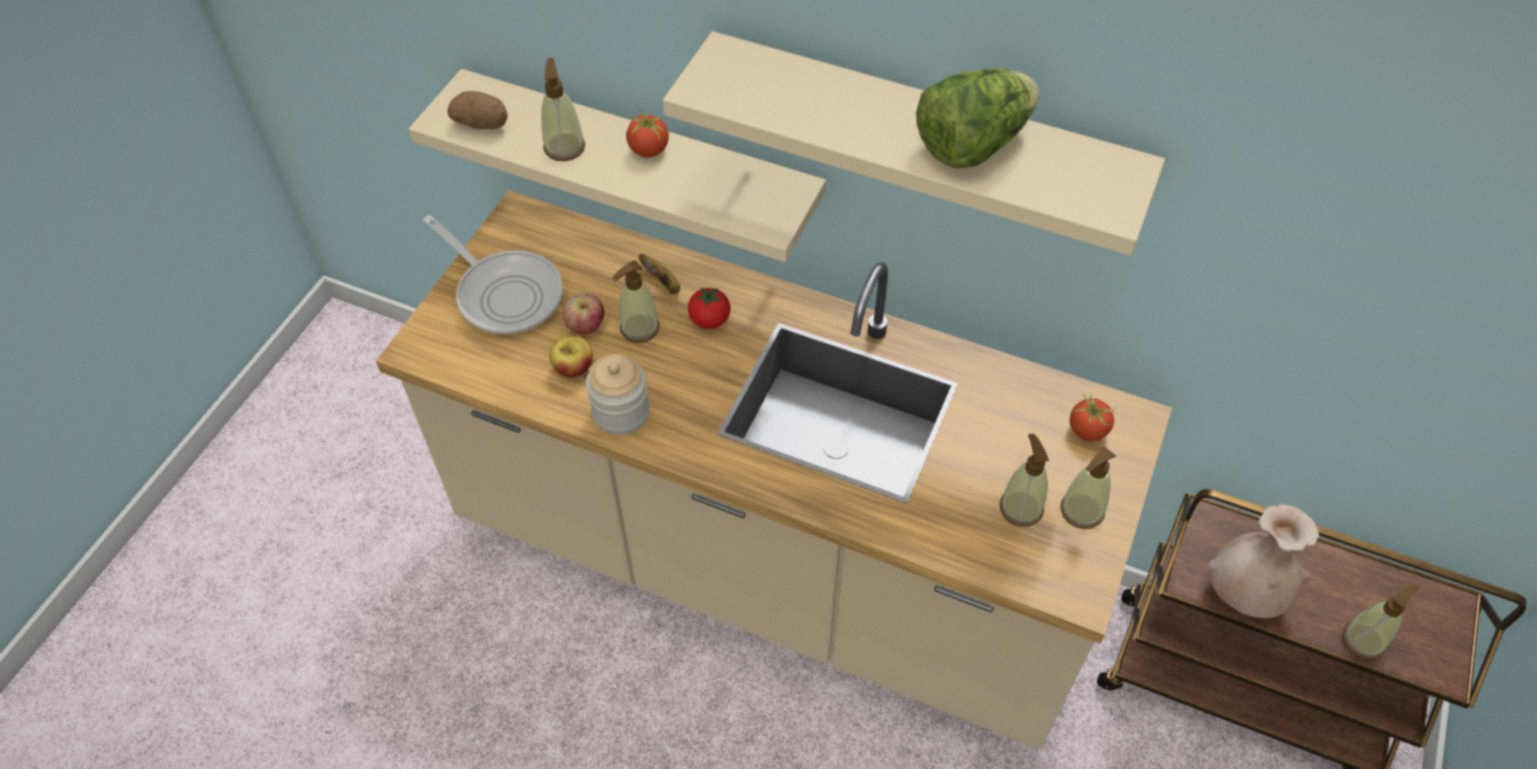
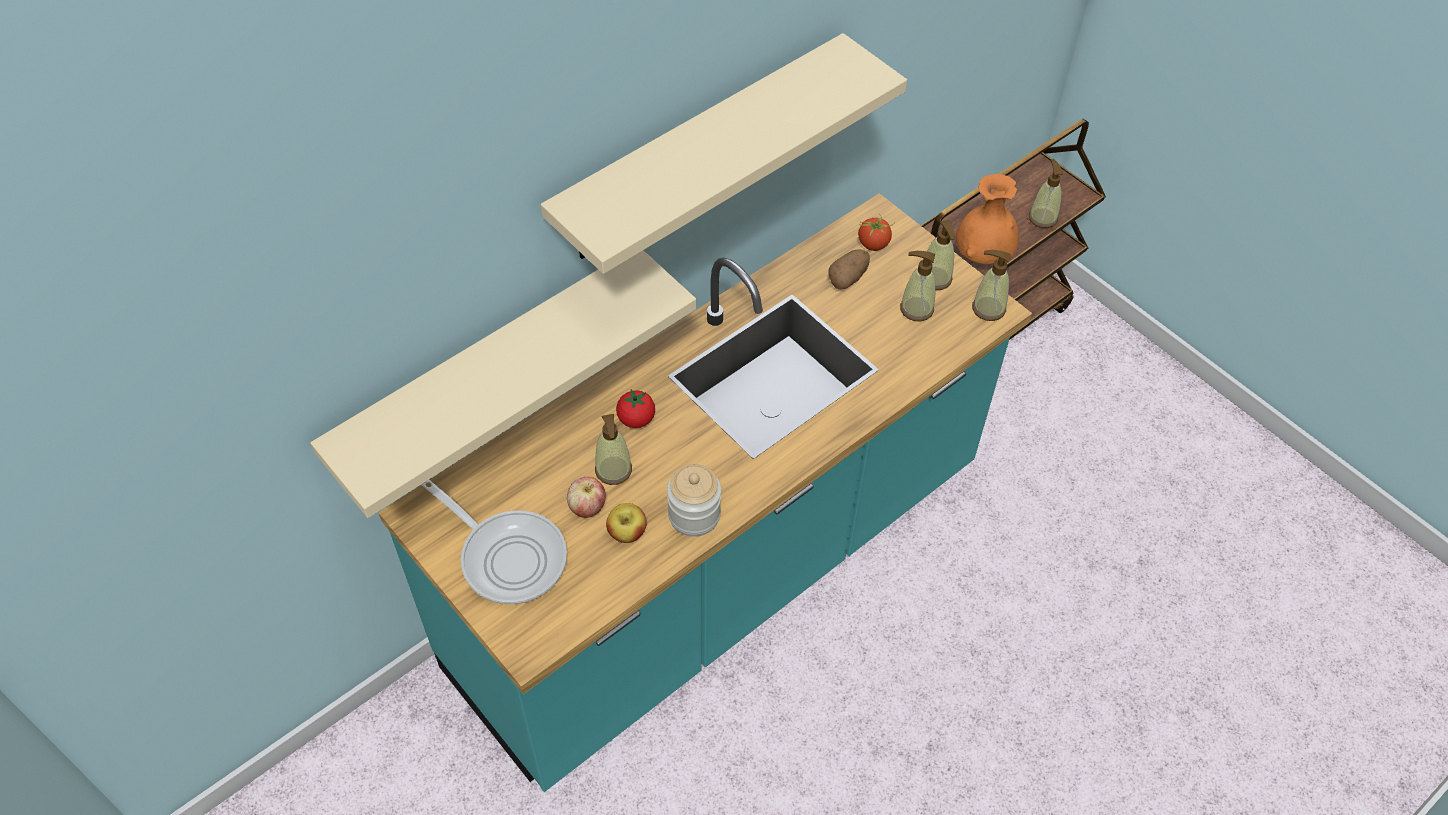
camera: 65 degrees left, 0 degrees up
(482, 124) = (403, 448): potato -> potato (848, 278)
(505, 293) = (508, 556): frying pan -> frying pan turned 60 degrees clockwise
(564, 147) = (479, 398): soap dispenser -> soap dispenser (988, 308)
(648, 150) = (525, 342): tomato -> none
(663, 282) = (574, 435): banana -> none
(768, 564) = (720, 571): beige counter -> turquoise counter
(972, 145) = (771, 114): lettuce -> none
(1243, 593) = (982, 256): beige vase -> orange vase

